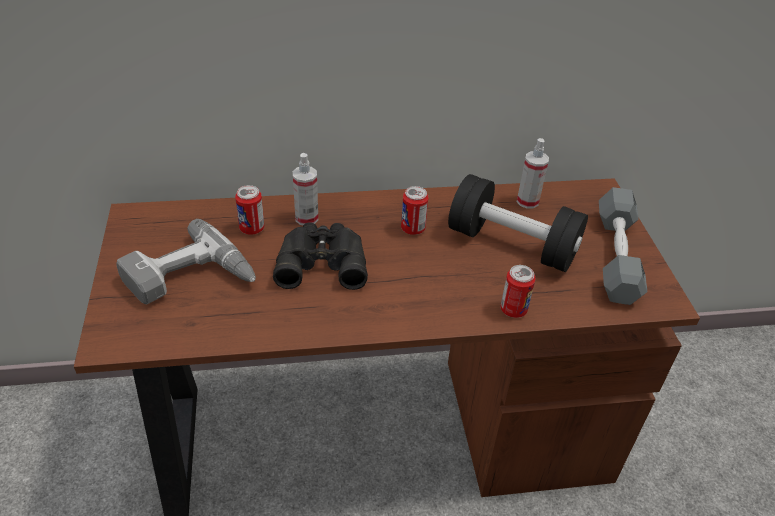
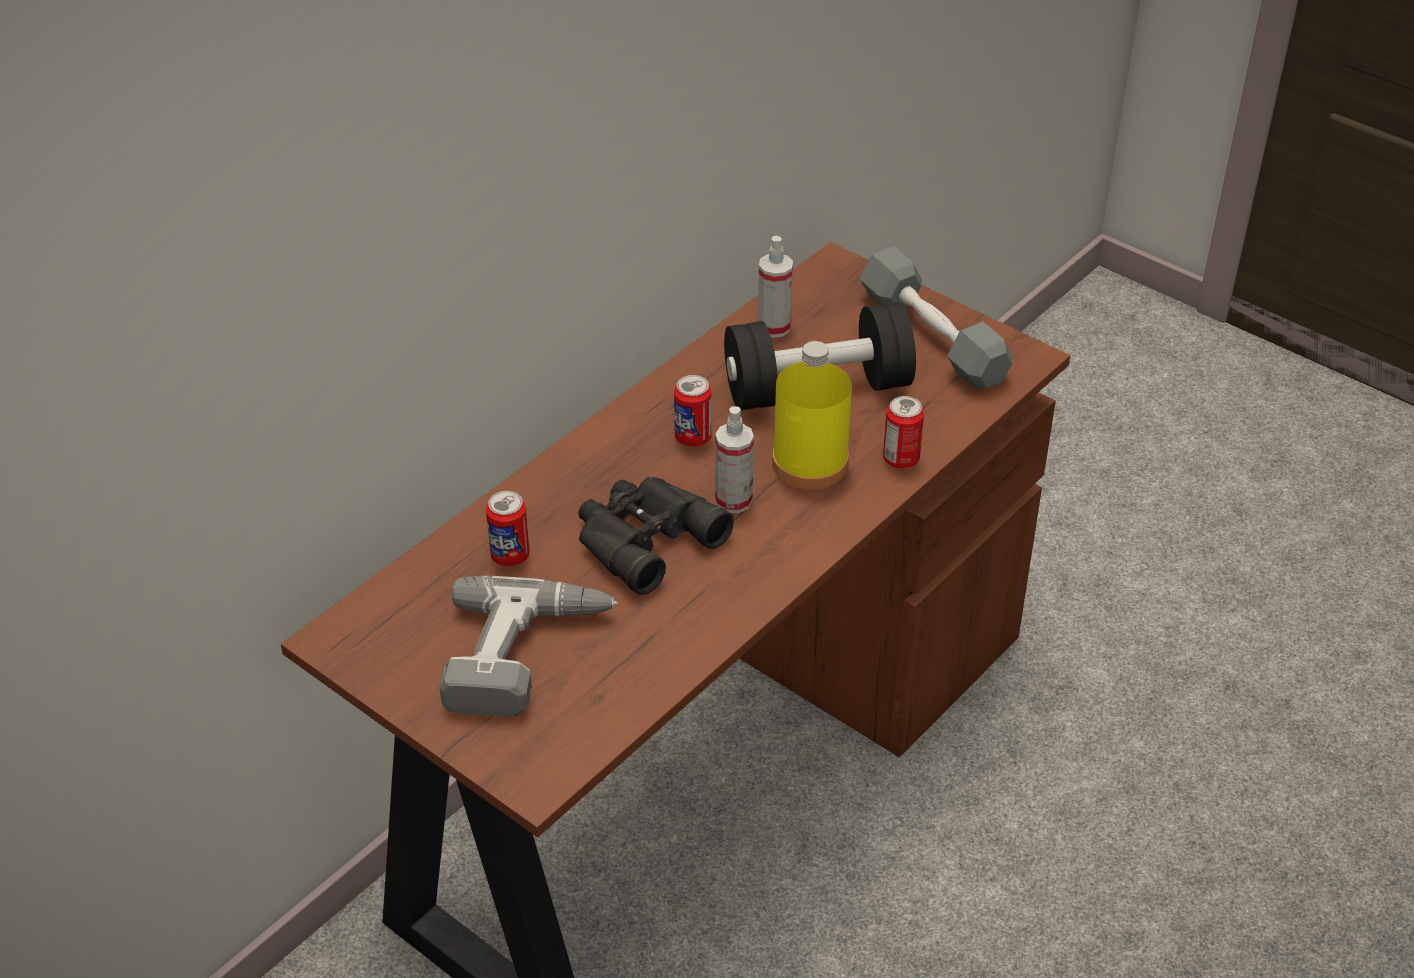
camera: 40 degrees left, 0 degrees up
(306, 218) = (556, 502): spray bottle -> spray bottle (733, 500)
(457, 279) = (810, 463): none -> yellow bottle

